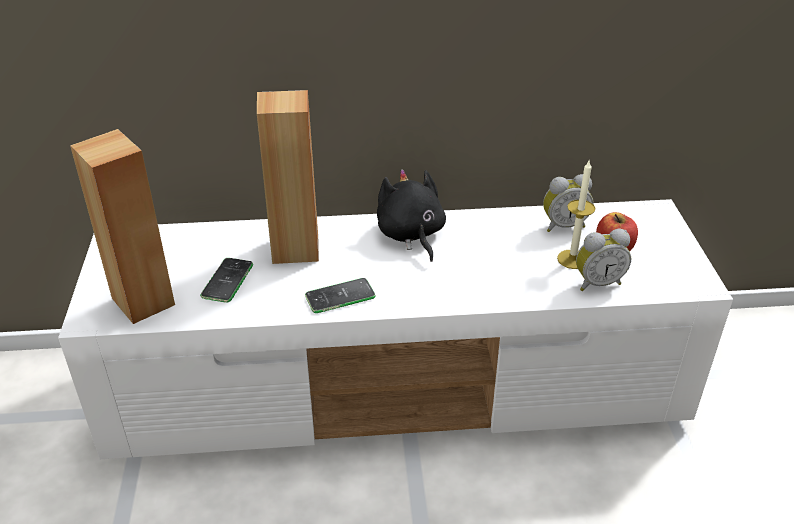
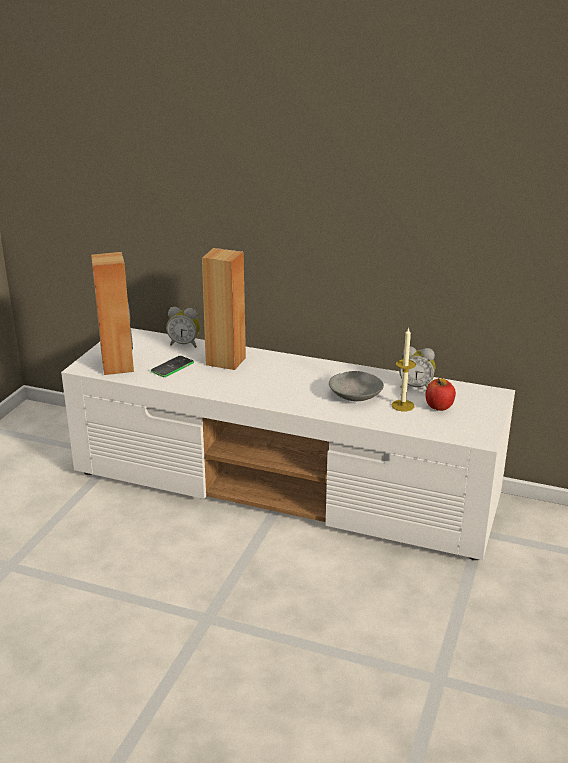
camera: 25 degrees right, 10 degrees down
(340, 296) = (232, 389): phone -> none
(411, 235) = (305, 369): black plush toy -> none
(504, 259) = (355, 395): none -> grey bowl
(597, 282) = (406, 421): alarm clock -> alarm clock (184, 344)

